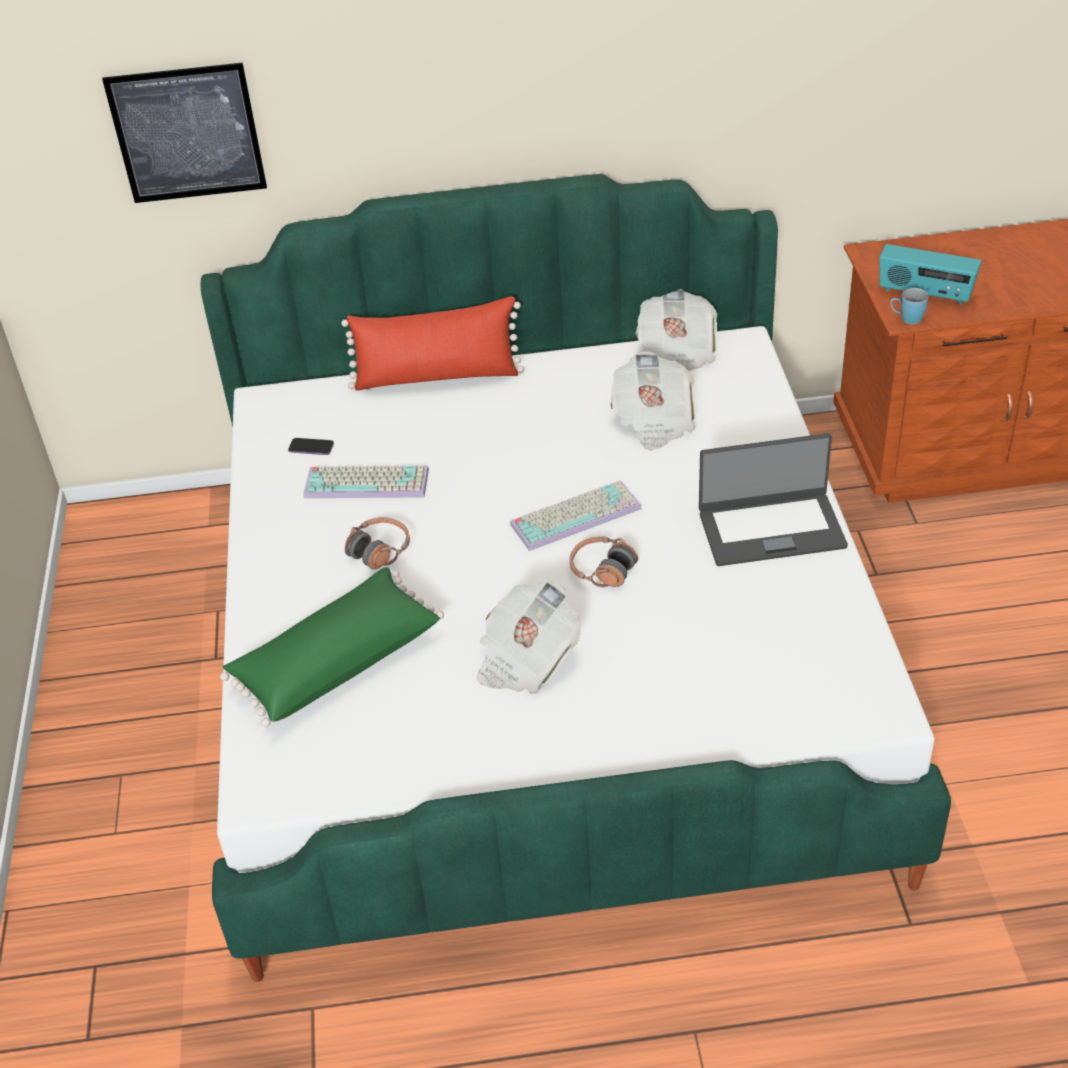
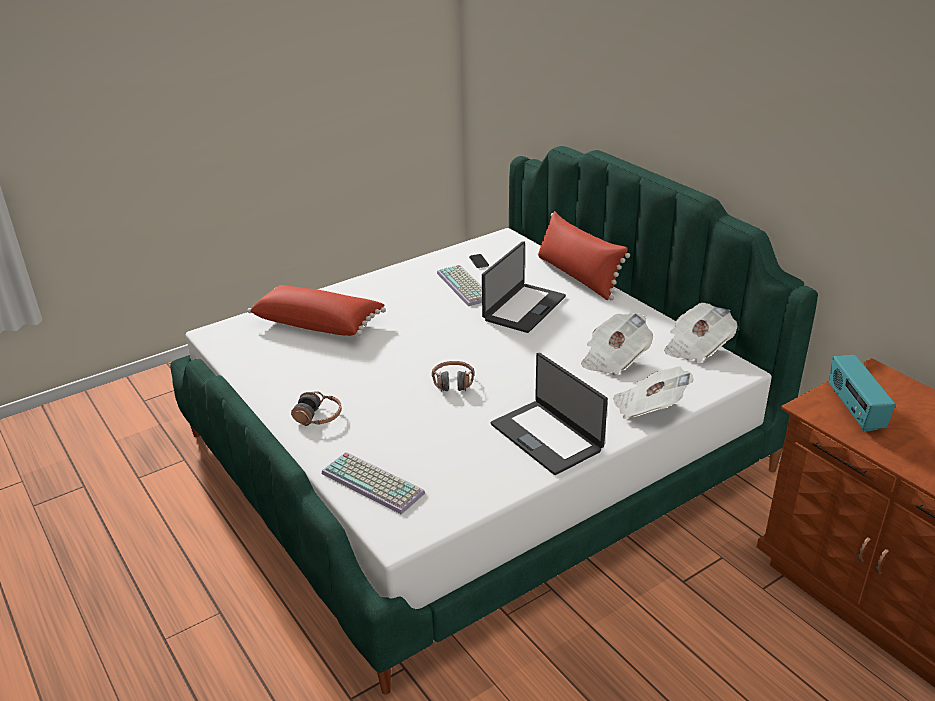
camera: 60 degrees right, 10 degrees down
(187, 133) = (539, 69): picture -> none
(335, 661) = (318, 323): green pillow -> red pillow
(379, 550) = (413, 307): headphones -> headphones (318, 417)
(474, 450) = (523, 308): none -> laptop
(526, 659) = (358, 379): newspaper -> newspaper (649, 408)
(576, 514) = (496, 359): keyboard -> keyboard (375, 483)
(906, 319) = (808, 409): blue mug -> none

